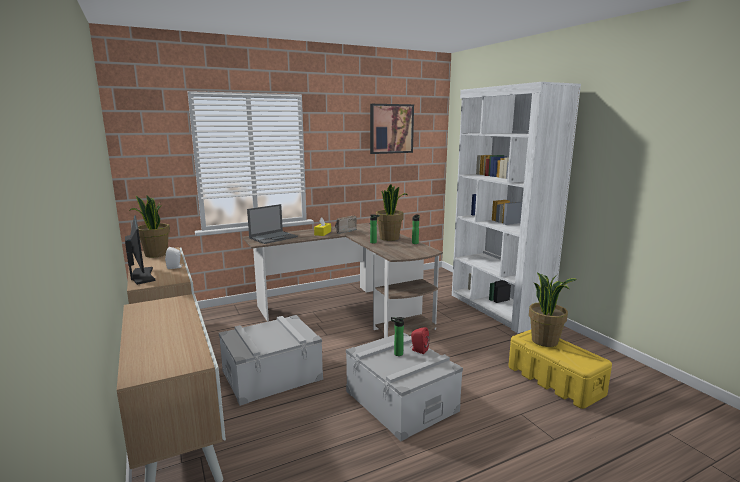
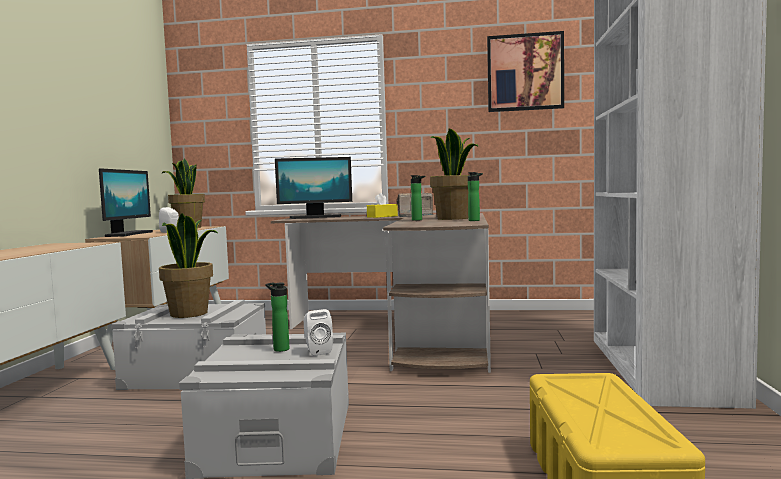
camera: 35 degrees right, 10 degrees down
(273, 237) = (315, 217): laptop -> monitor
(418, 350) = (317, 351): red speaker -> white speaker
(545, 341) = (591, 391): potted plant -> potted plant (190, 314)

